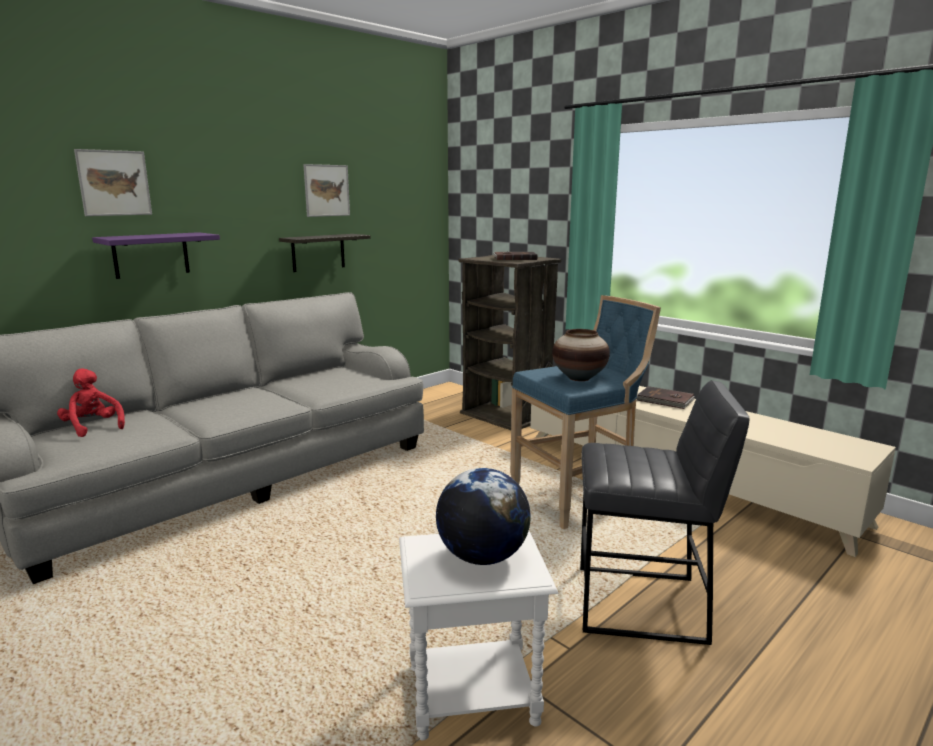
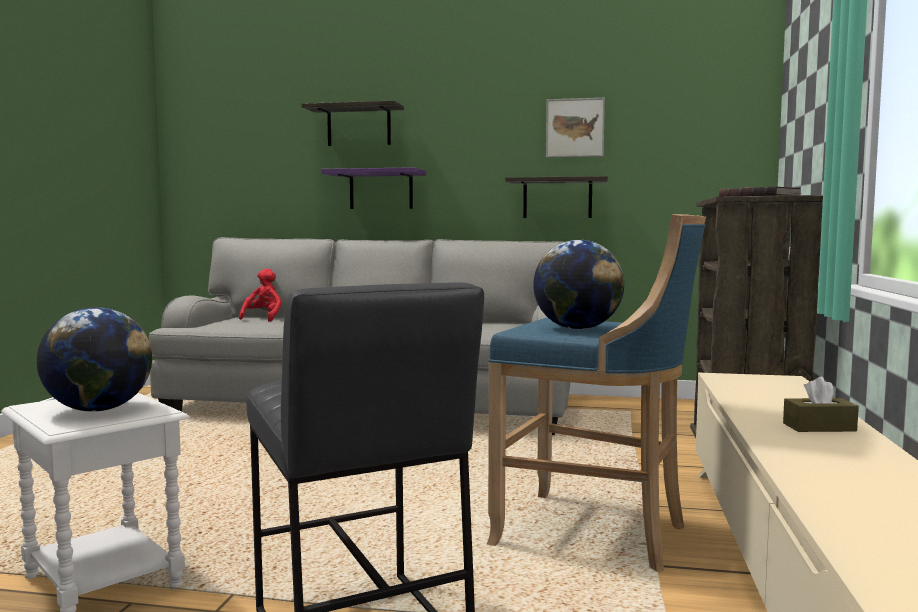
camera: 55 degrees right, 10 degrees down
(114, 183) = (359, 126): picture -> shelf
(579, 378) = (577, 329): vase -> globe
(665, 400) = (819, 427): brown book -> brown tissue box

